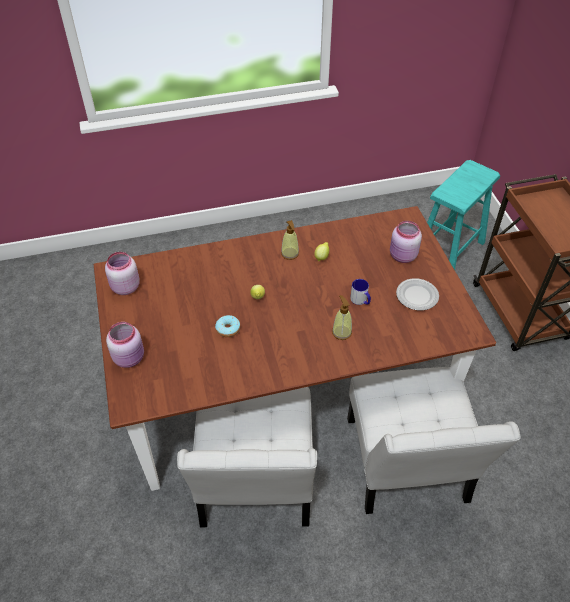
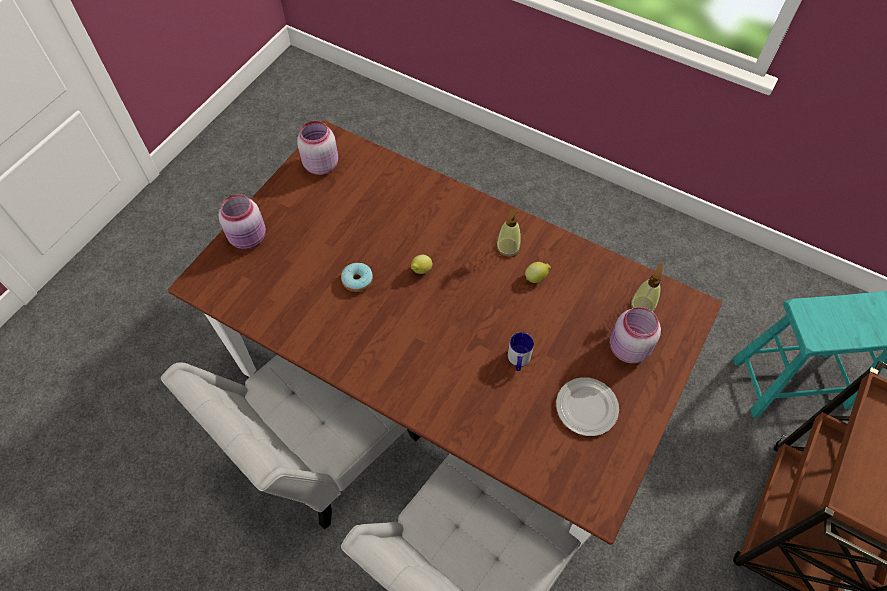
camera: 45 degrees right, 10 degrees up
(341, 332) = (457, 377): soap dispenser -> soap dispenser (642, 305)

